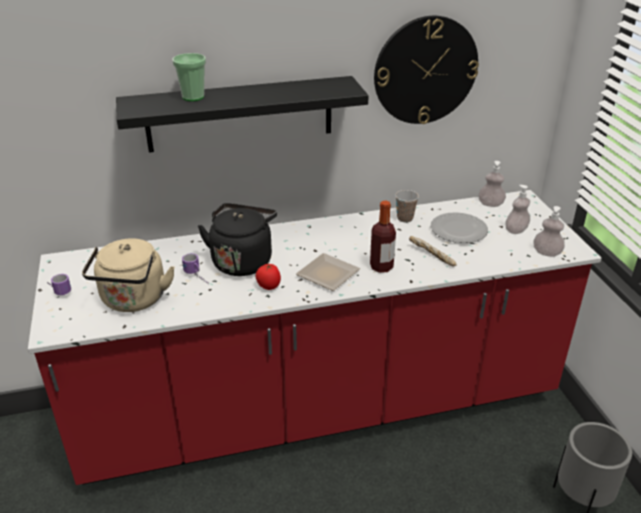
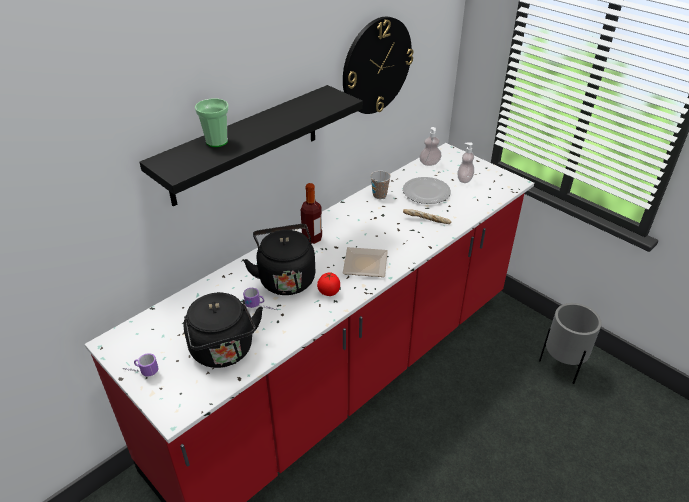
camera: 30 degrees left, 5 degrees up
(133, 300) = (224, 352): beige kettle -> black kettle
(381, 267) = (399, 243): bottle -> bottle (312, 238)
(546, 253) = (499, 191): soap dispenser -> none

